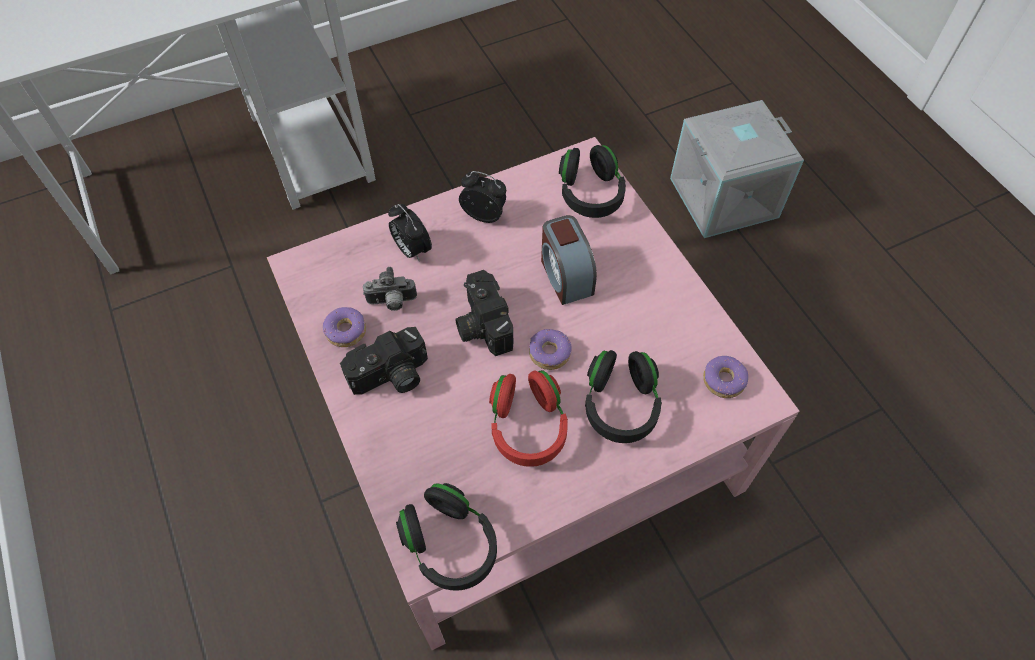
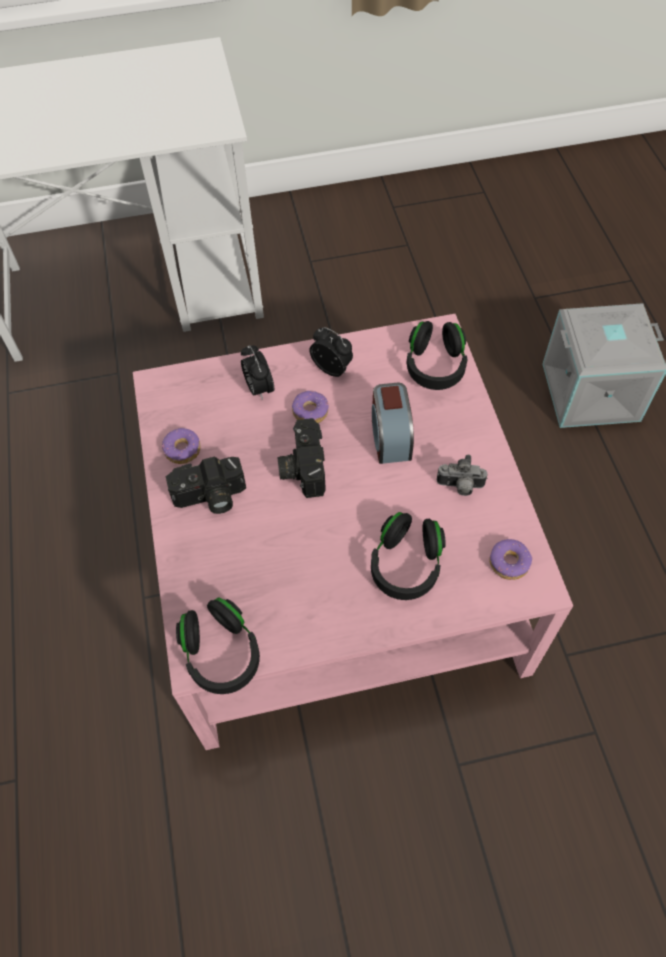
camera: 15 degrees right, 0 degrees up
(392, 303) = (228, 432): camera -> camera (460, 487)
(527, 427) = (317, 566): red headphones -> none
(549, 353) = (355, 505): donut -> donut (310, 411)

